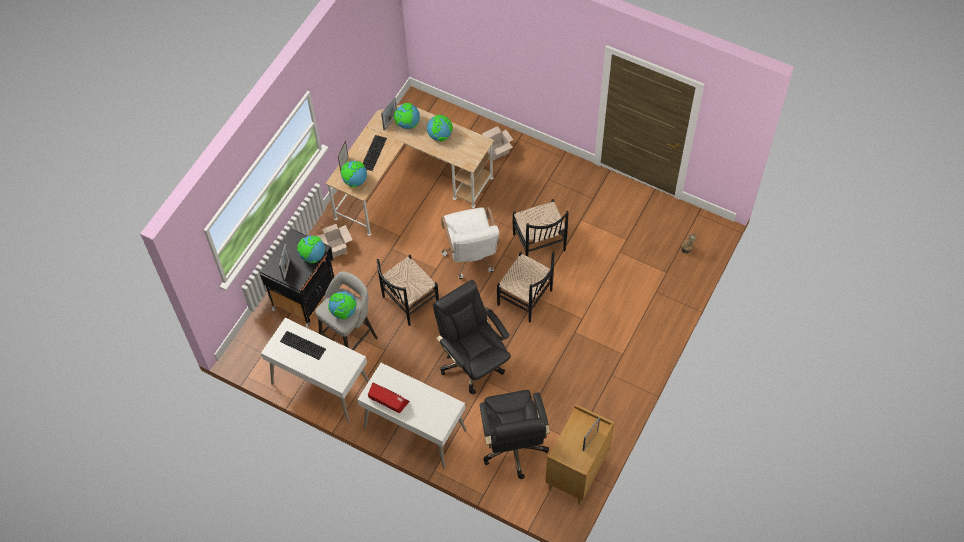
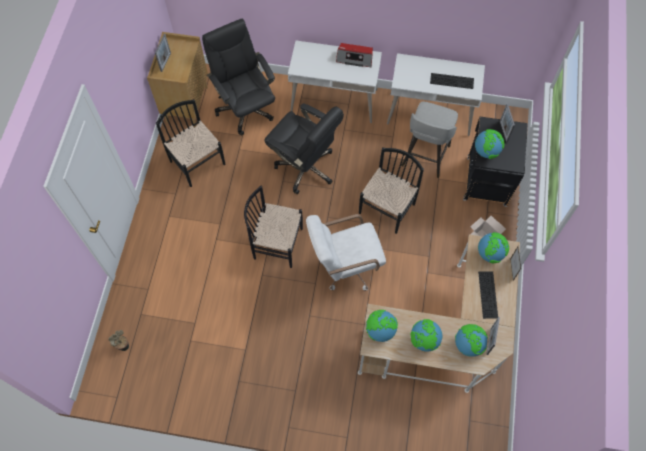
camera: 160 degrees right, 5 degrees up
(344, 312) = (429, 116): globe -> globe (380, 330)
(471, 259) = (345, 268): white office chair -> white office chair turned 75 degrees counterclockwise
(497, 151) = (366, 410): cardboard box -> none
(539, 244) = (281, 306): black chair -> black chair (196, 161)

